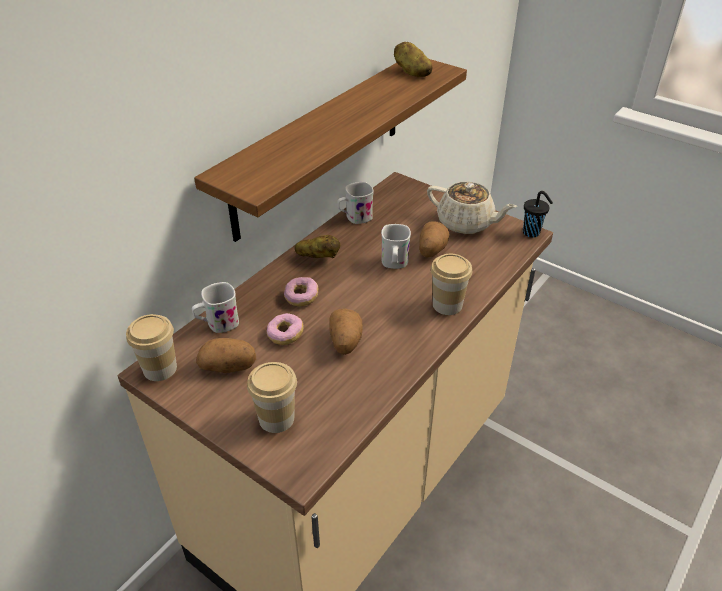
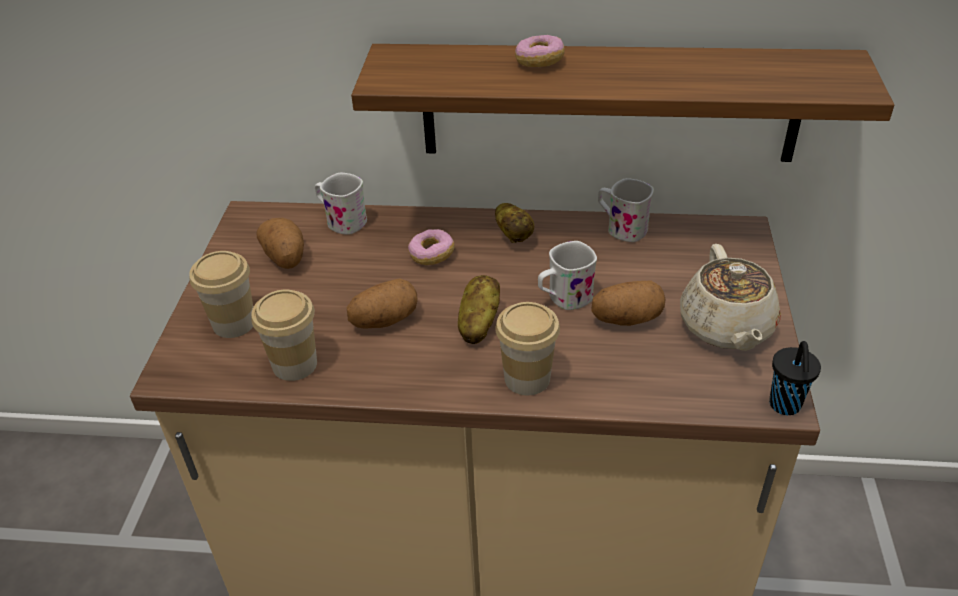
camera: 60 degrees right, 0 degrees up
(160, 368) = (253, 219): cup -> cup (294, 364)
(285, 335) = (361, 272): donut -> donut (539, 62)
(411, 72) = (806, 68): potato -> potato (478, 324)

